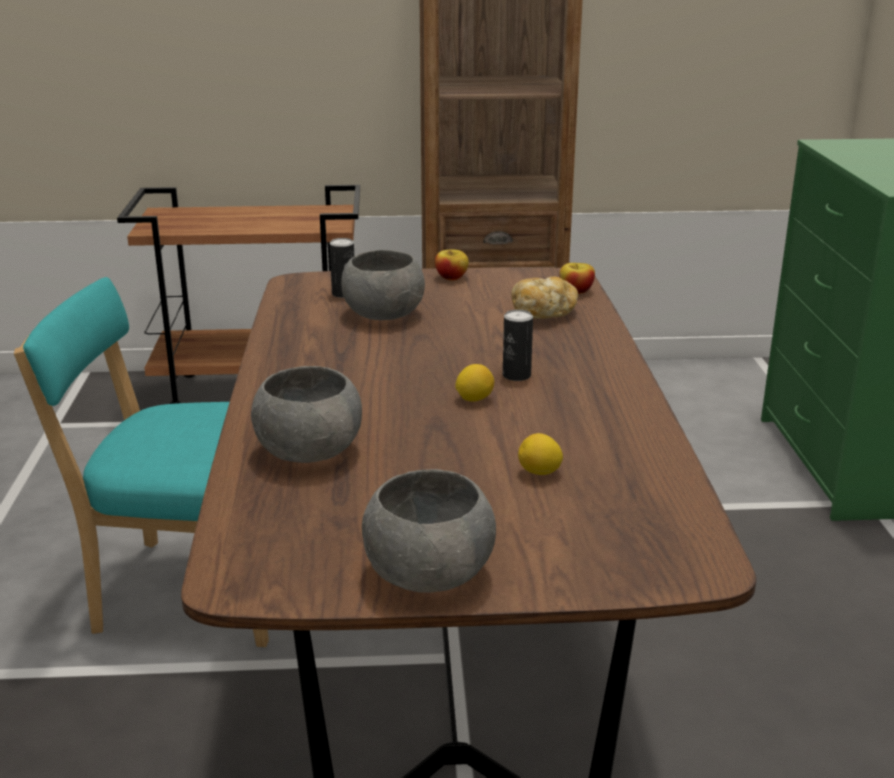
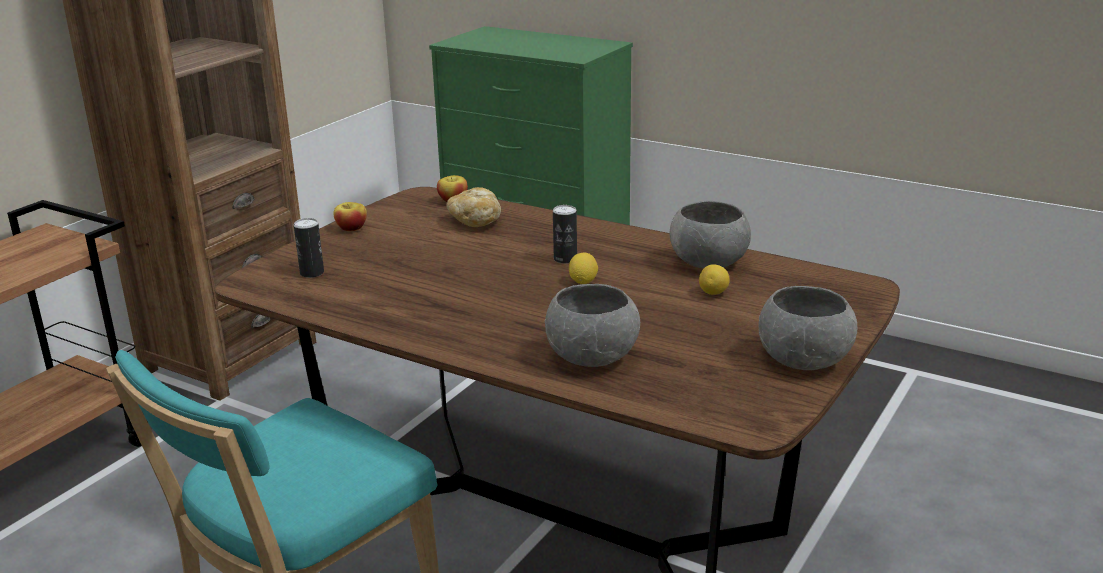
camera: 55 degrees left, 0 degrees up
(384, 314) = (383, 270): grey bowl -> grey bowl (708, 262)

